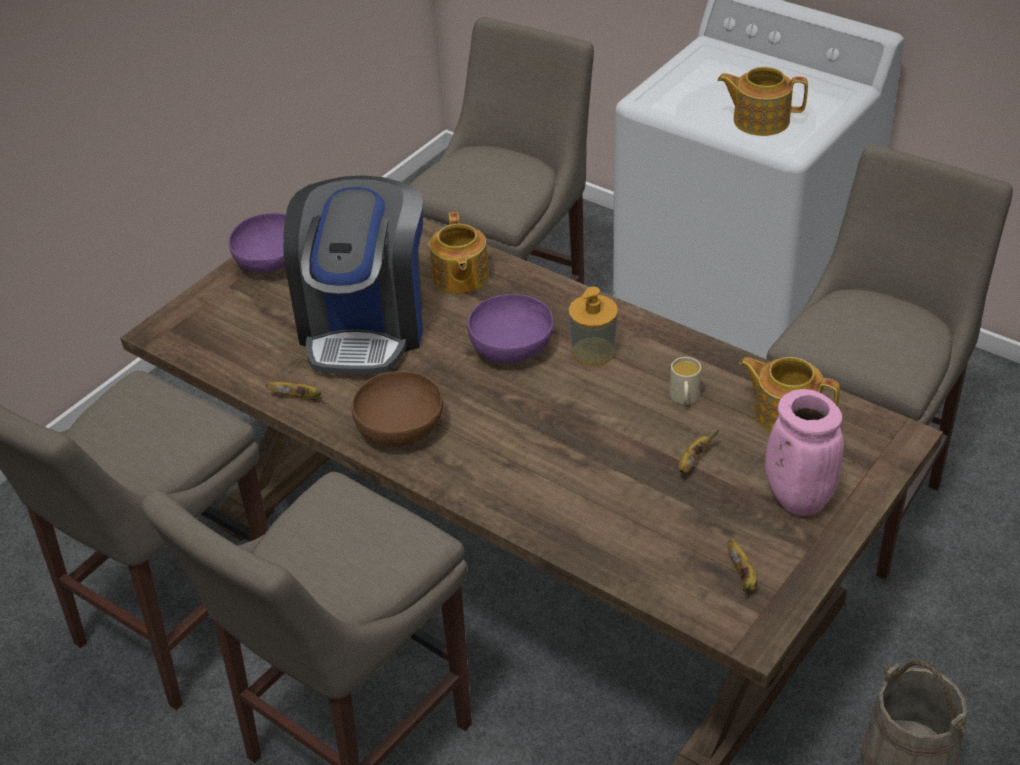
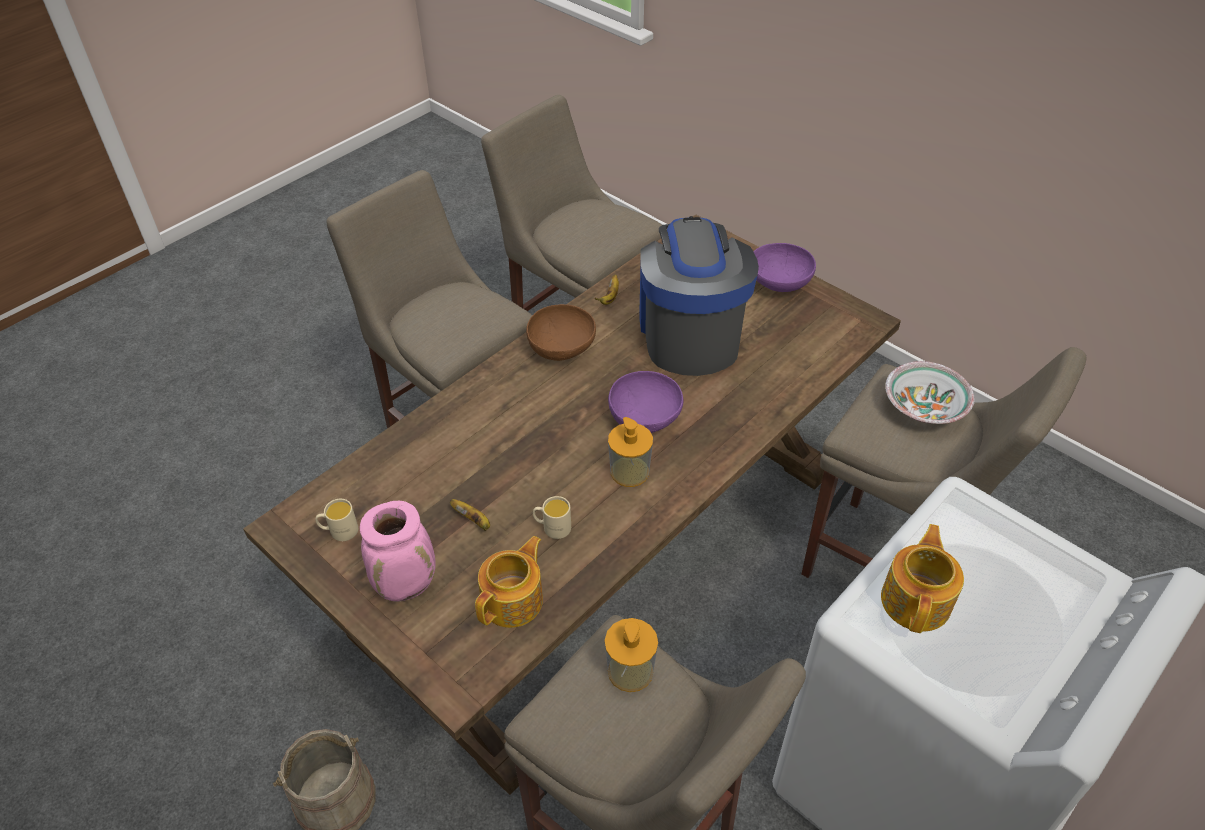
camera: 95 degrees right, 5 degrees up
(365, 325) = (690, 333): coffee machine -> coffee machine turned 75 degrees clockwise
(459, 277) = (748, 392): teapot -> none
(467, 169) = (925, 408): none -> bowl
(743, 575) = (339, 531): banana -> beige mug
(832, 327) = (630, 671): none -> soap dispenser

